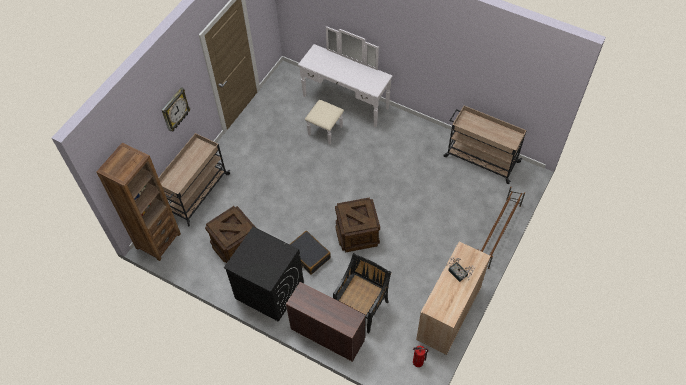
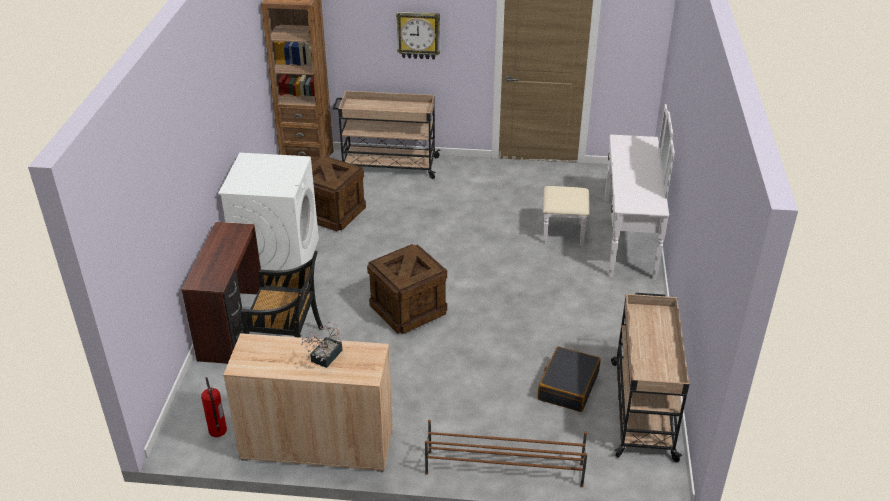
camera: 65 degrees right, 20 degrees down
(269, 290) = (277, 258): black washing machine -> white washing machine
(308, 255) = (347, 275): black suitcase -> black suitcase (568, 386)

